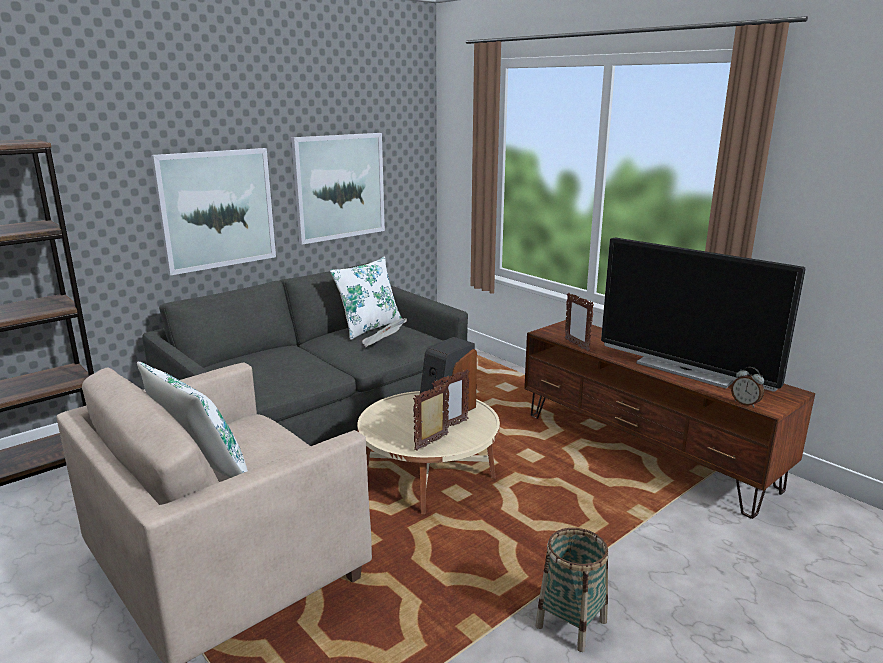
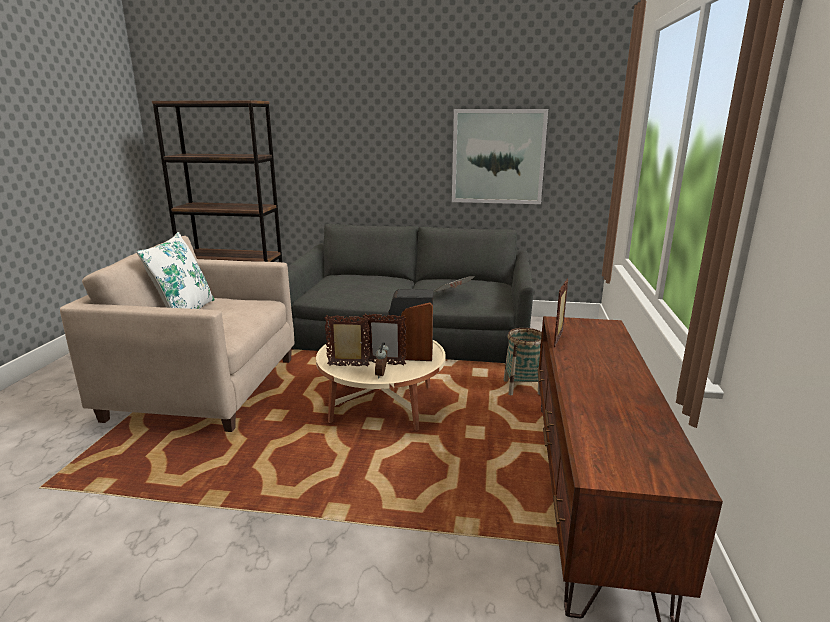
camera: 50 degrees right, 0 degrees up
(217, 209) = (384, 162): picture -> none
(369, 327) = (471, 282): white pillow -> none
(571, 624) = (256, 545): basket -> basket (522, 388)
(685, 371) = (607, 401): television -> none
(745, 403) = (583, 455): alarm clock -> alarm clock (382, 375)

